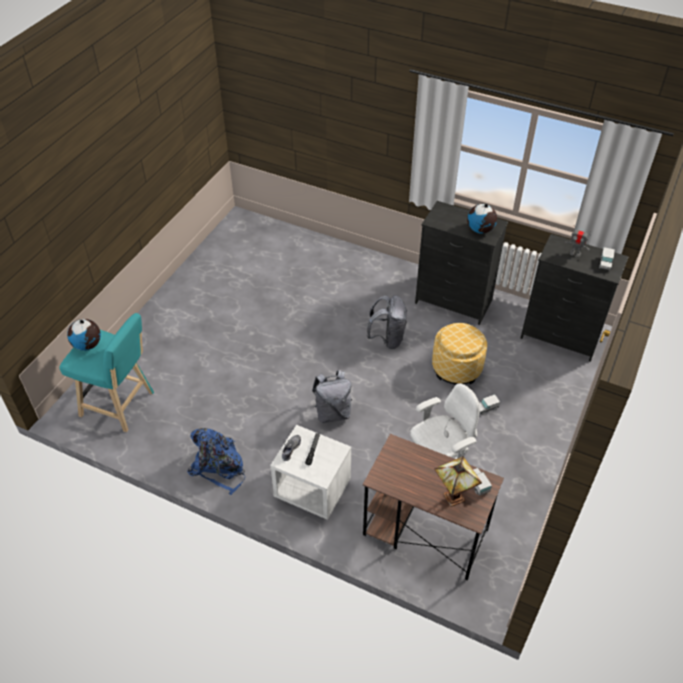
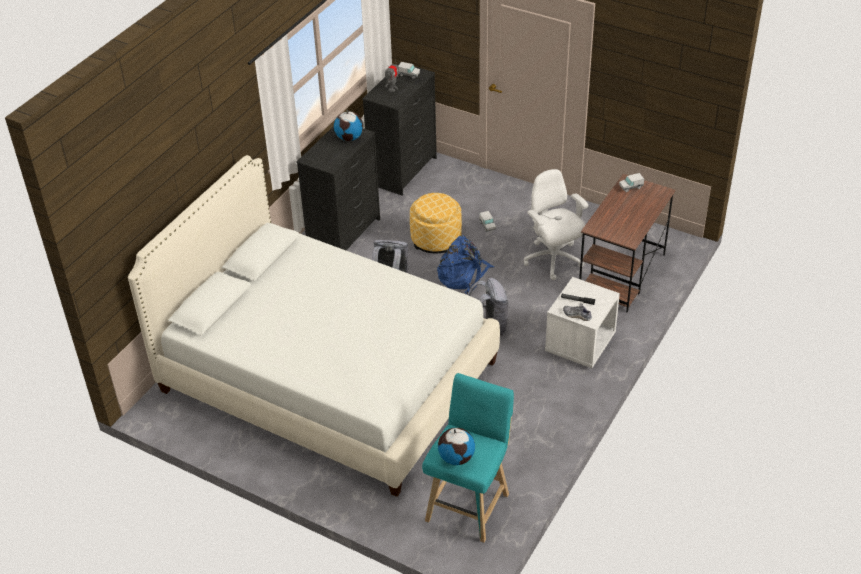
camera: 85 degrees left, 5 degrees down
(219, 467) = (556, 413): blue backpack -> blue backpack (463, 275)
(271, 307) = (328, 375): none -> white bed
(452, 496) = (643, 201): table lamp -> none

